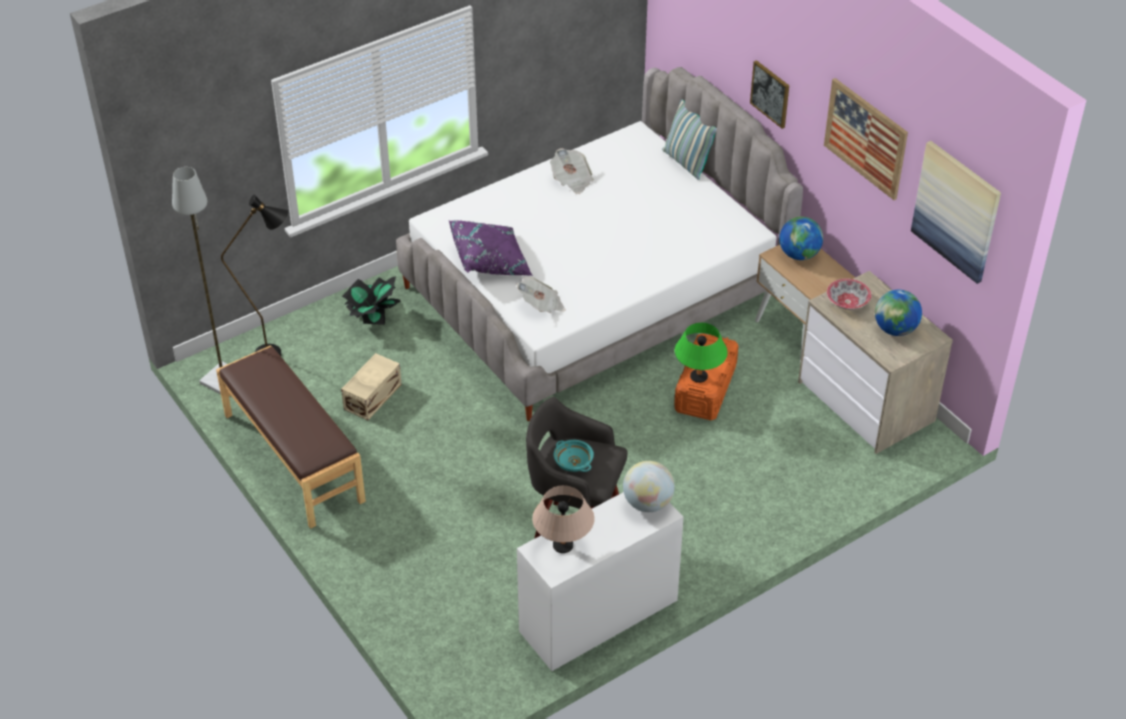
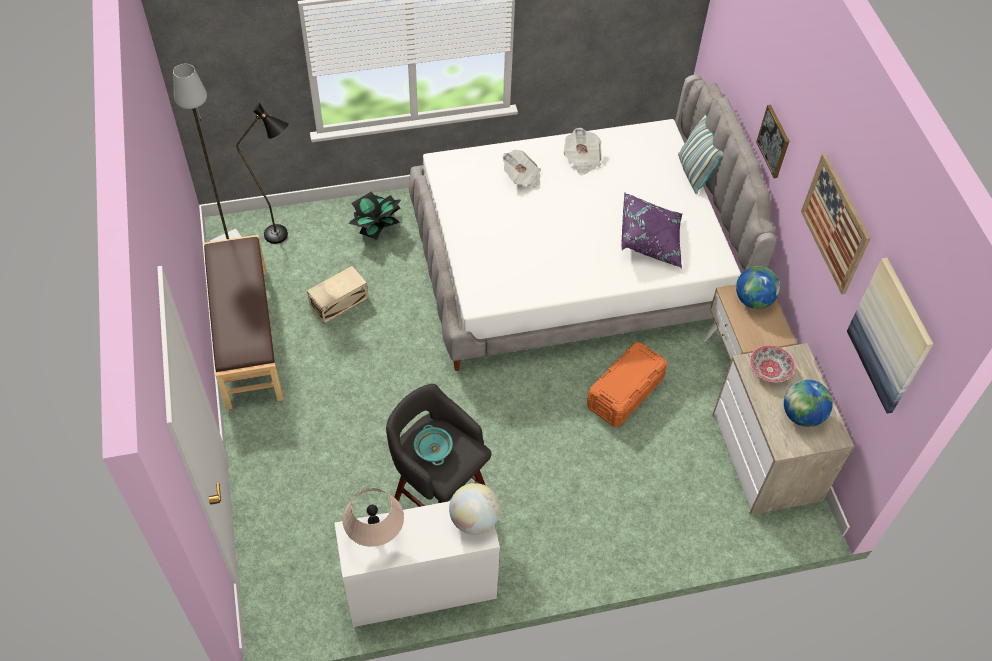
camera: 20 degrees right, 10 degrees up
(491, 261) = (471, 218): purple pillow -> purple pillow (650, 241)
(541, 305) = (492, 276): newspaper -> newspaper (522, 178)
(699, 377) = (614, 385): green table lamp -> none

